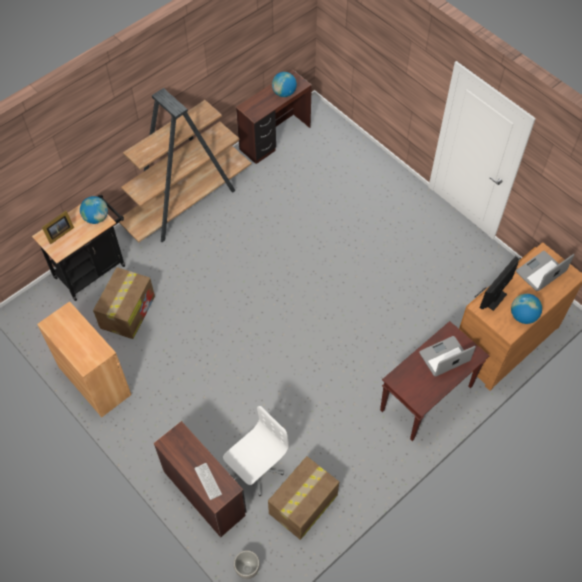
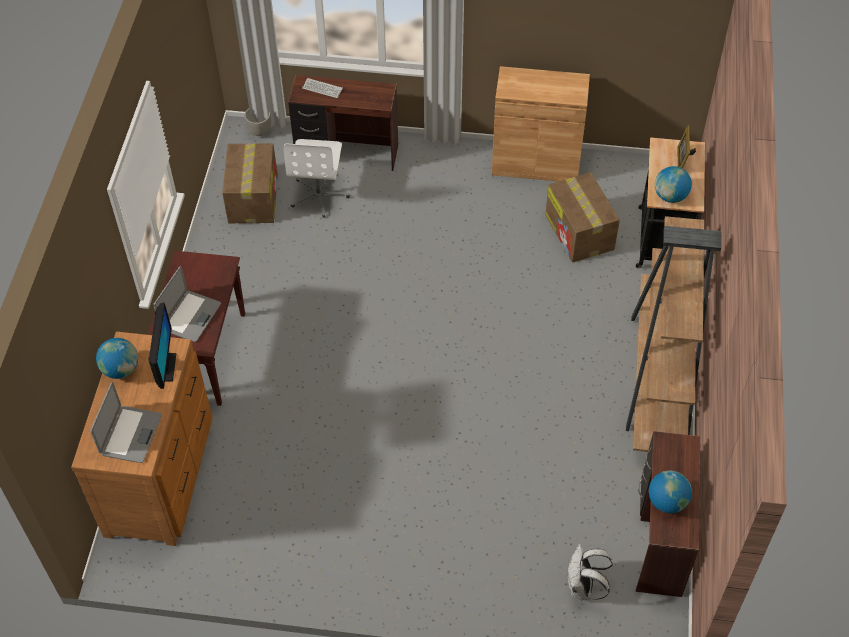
camera: 140 degrees right, 5 degrees down
(332, 144) = (583, 587): none -> white backpack

